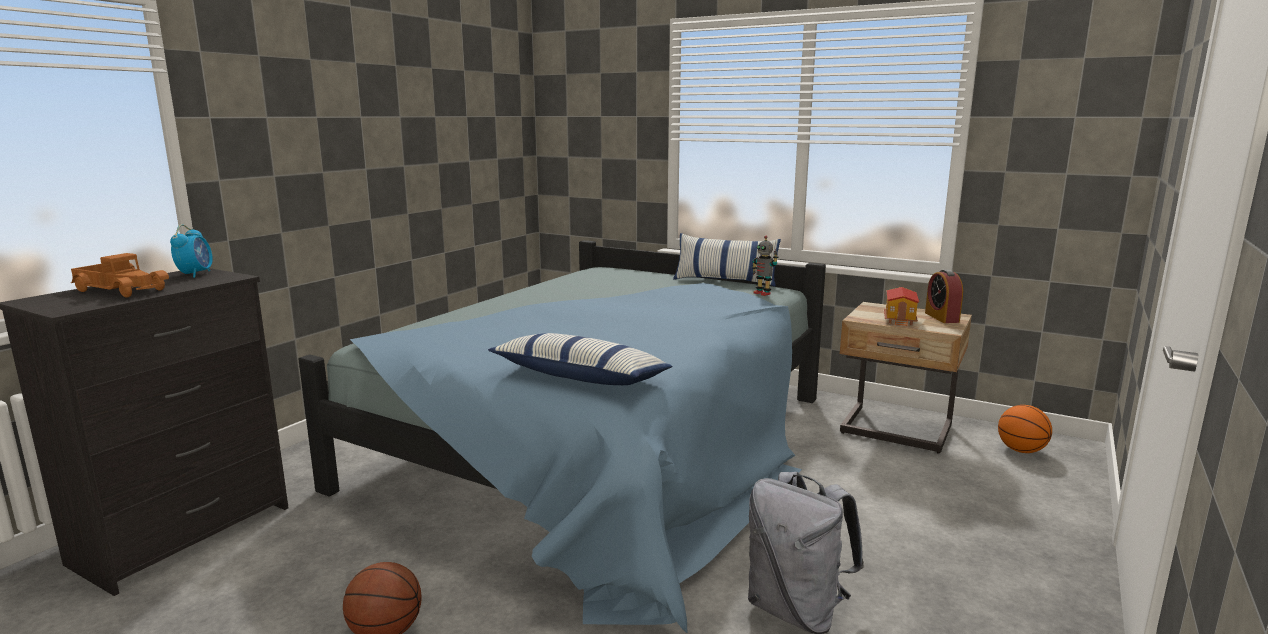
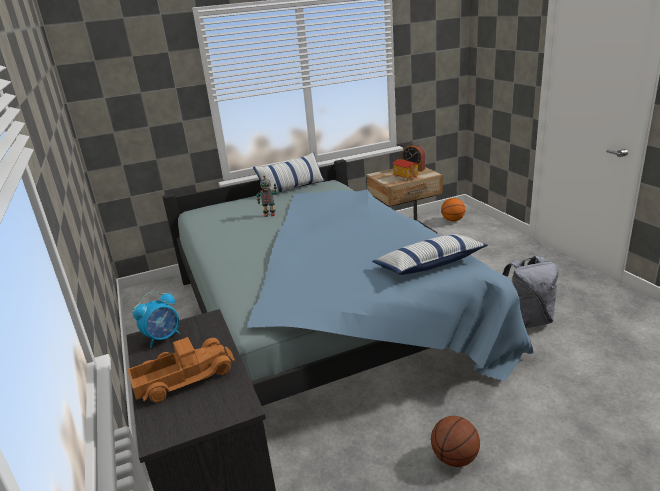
camera: 50 degrees left, 10 degrees up
(196, 274) = (163, 338): alarm clock -> alarm clock turned 105 degrees clockwise
(762, 293) = (334, 187): toy robot -> toy robot (269, 214)

